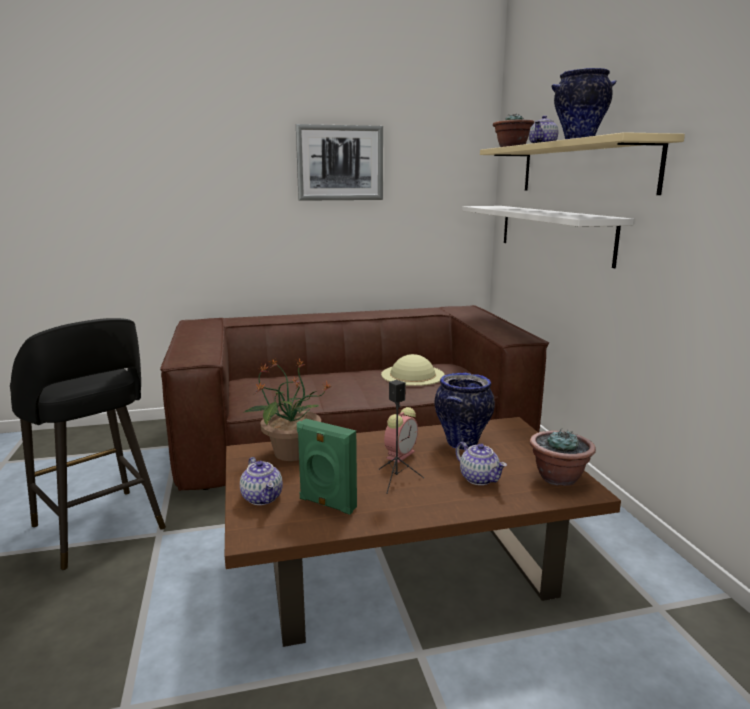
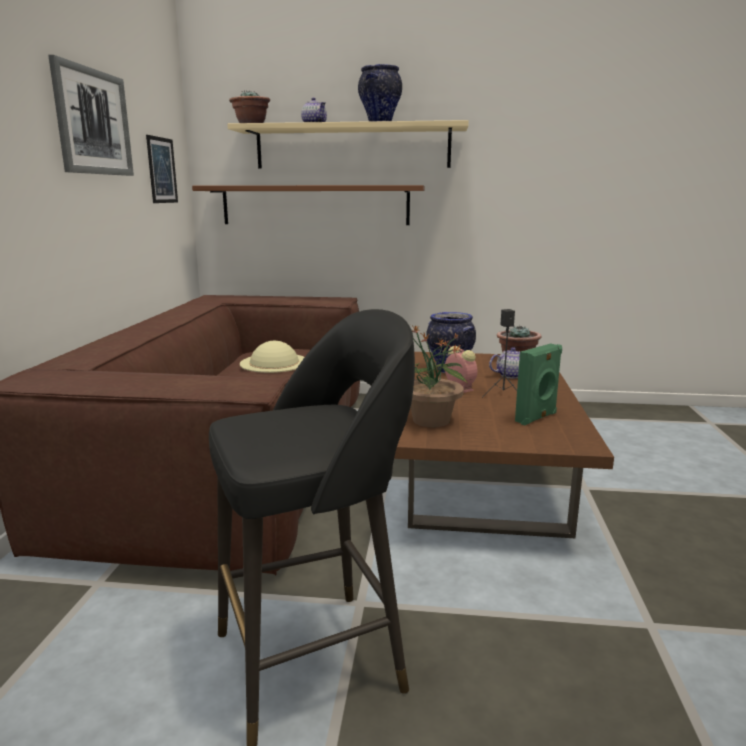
camera: 70 degrees left, 0 degrees up
(263, 498) = (520, 437): teapot -> none
(437, 193) = (162, 170): none -> picture
(552, 232) = (315, 205): white shelf -> brown shelf

